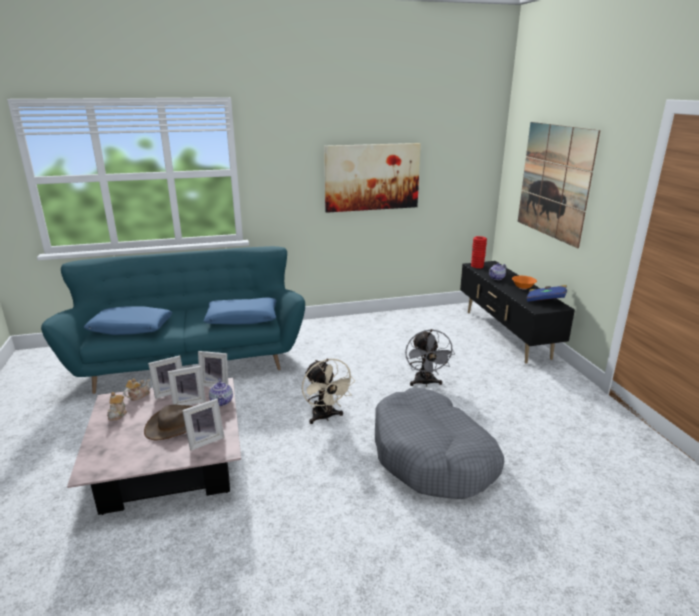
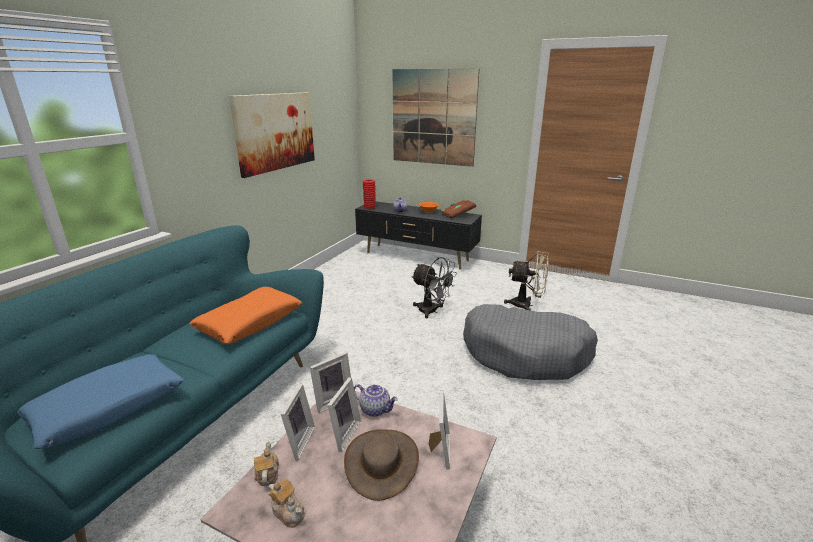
camera: 50 degrees left, 0 degrees up
(242, 318) = (250, 323): blue pillow -> orange pillow
(325, 417) = (417, 377): beige fan -> beige fan (526, 305)
(545, 300) = (457, 215): blue book -> brown book

